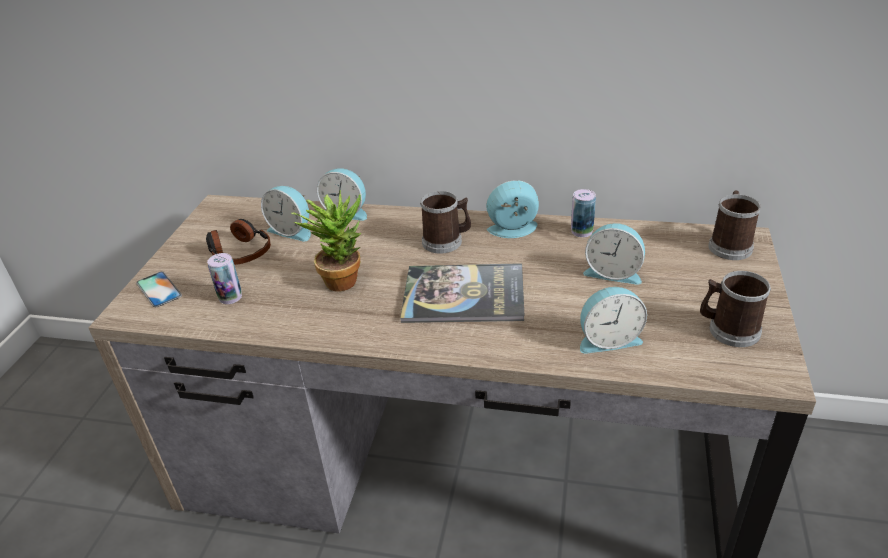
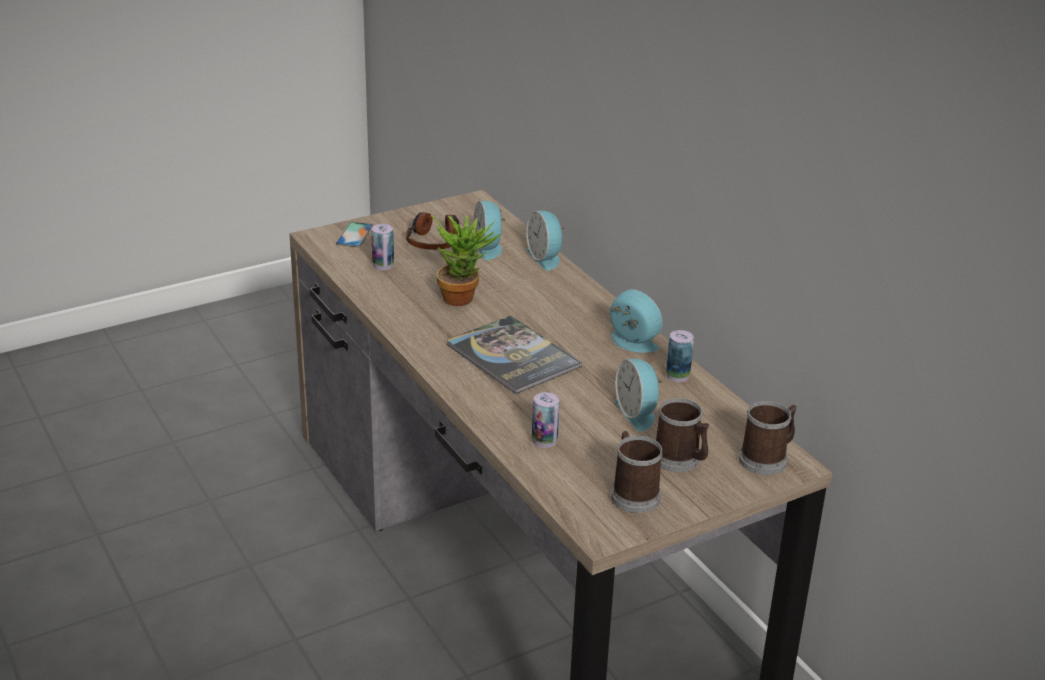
camera: 45 degrees right, 5 degrees down
(446, 241) = (570, 319): mug -> mug (680, 460)
(608, 339) = (544, 440): alarm clock -> can

